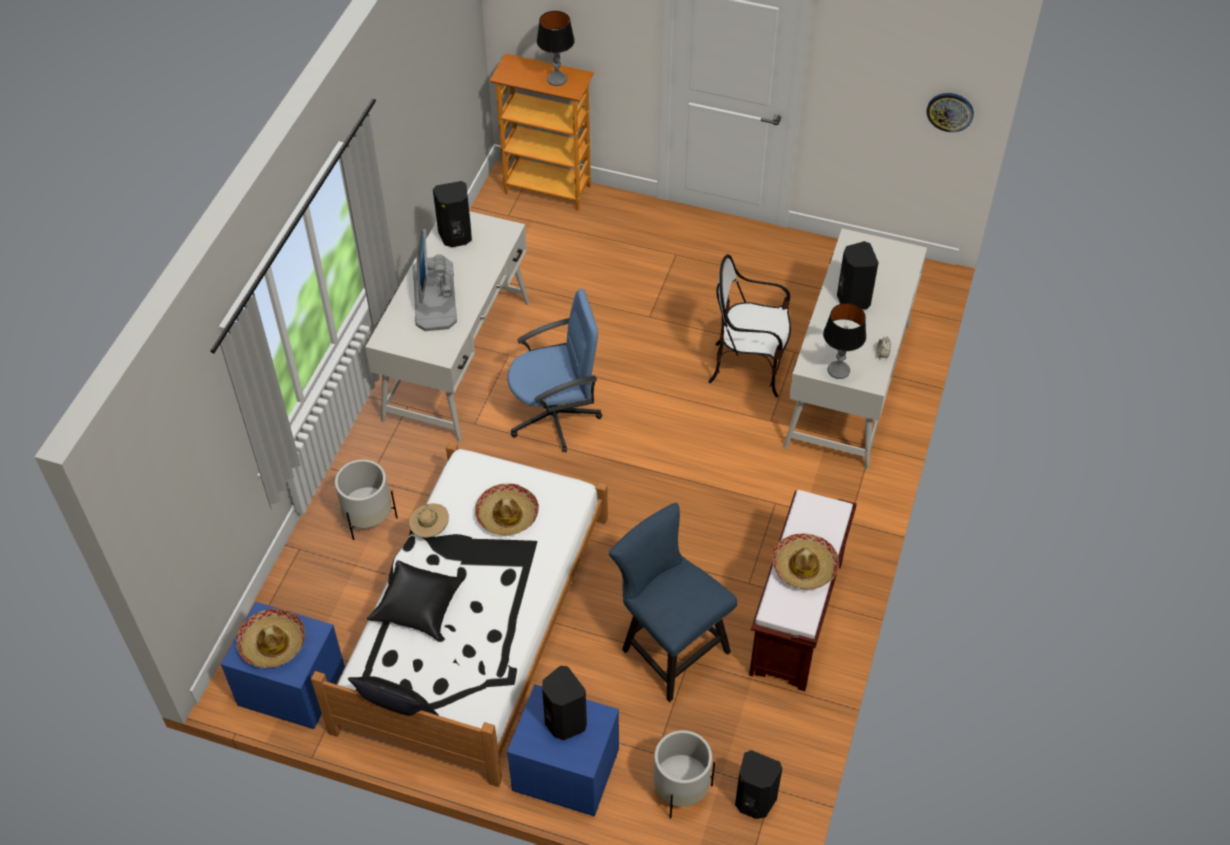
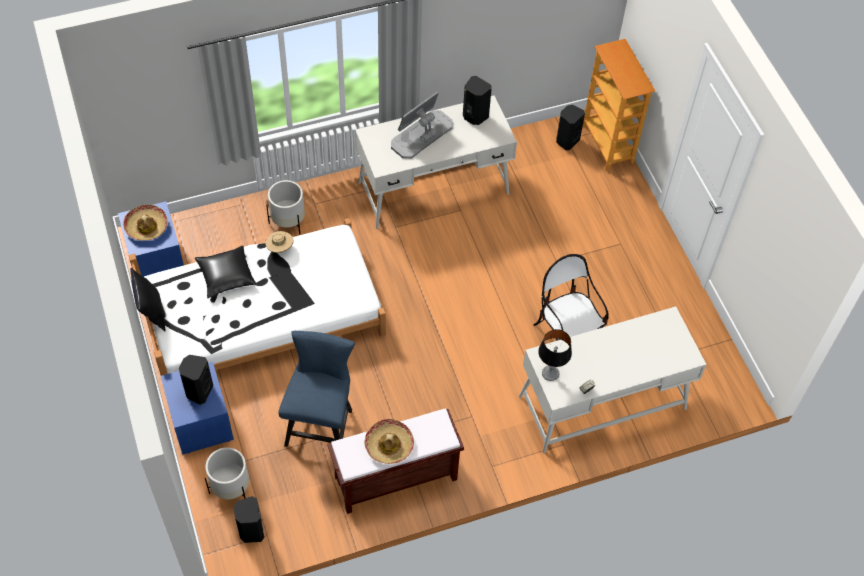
camera: 50 degrees right, 5 degrees up
(507, 515) = (320, 277): hat -> none
(555, 416) = (436, 262): blue office chair -> none
(557, 79) = (629, 77): table lamp -> none
(852, 299) = (618, 347): black speaker -> black speaker (567, 140)
(950, 111) = (796, 294): wall clock -> none

